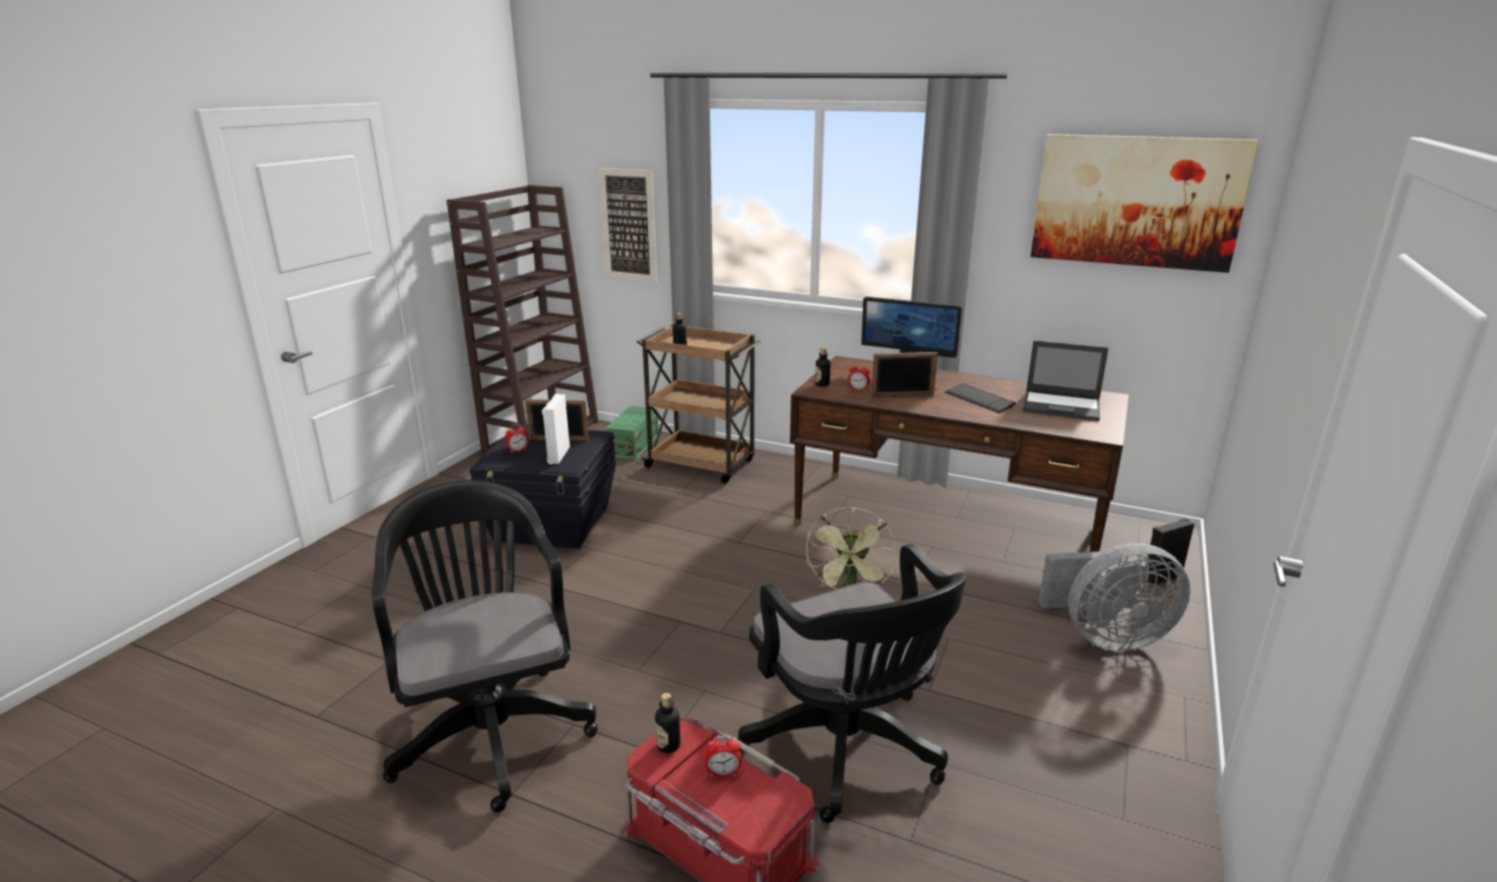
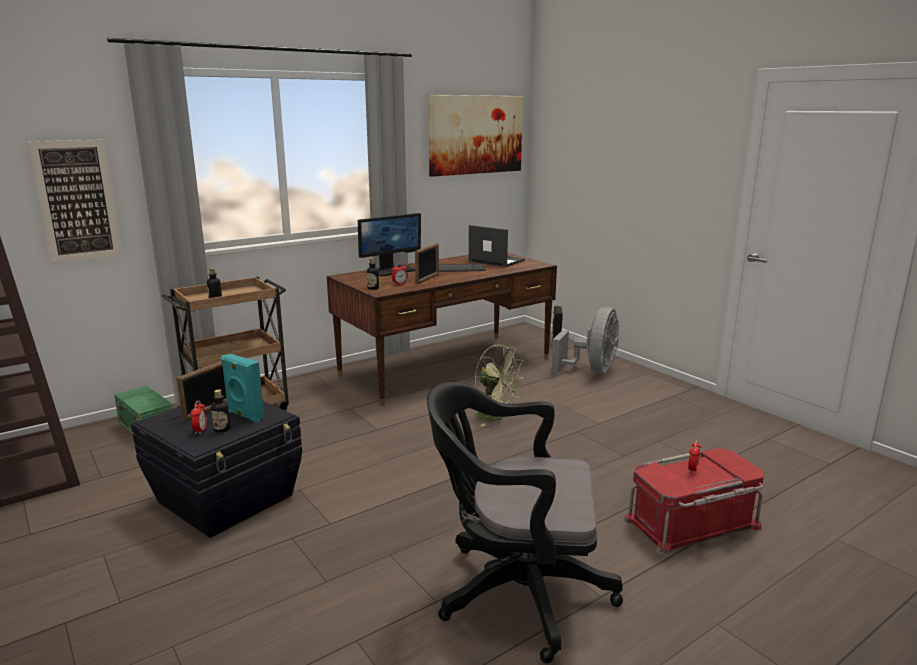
camera: 60 degrees left, 5 degrees down
(557, 455) = (244, 415): white speaker -> turquoise speaker
(668, 745) = (661, 478): bottle -> bottle (222, 429)
(848, 750) = (634, 460): black office chair -> none
(1062, 406) = (495, 261): laptop -> laptop turned 105 degrees counterclockwise

